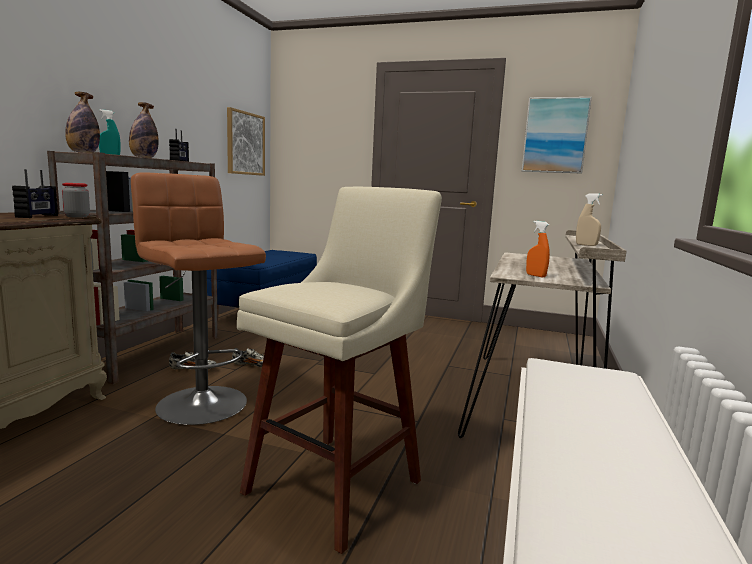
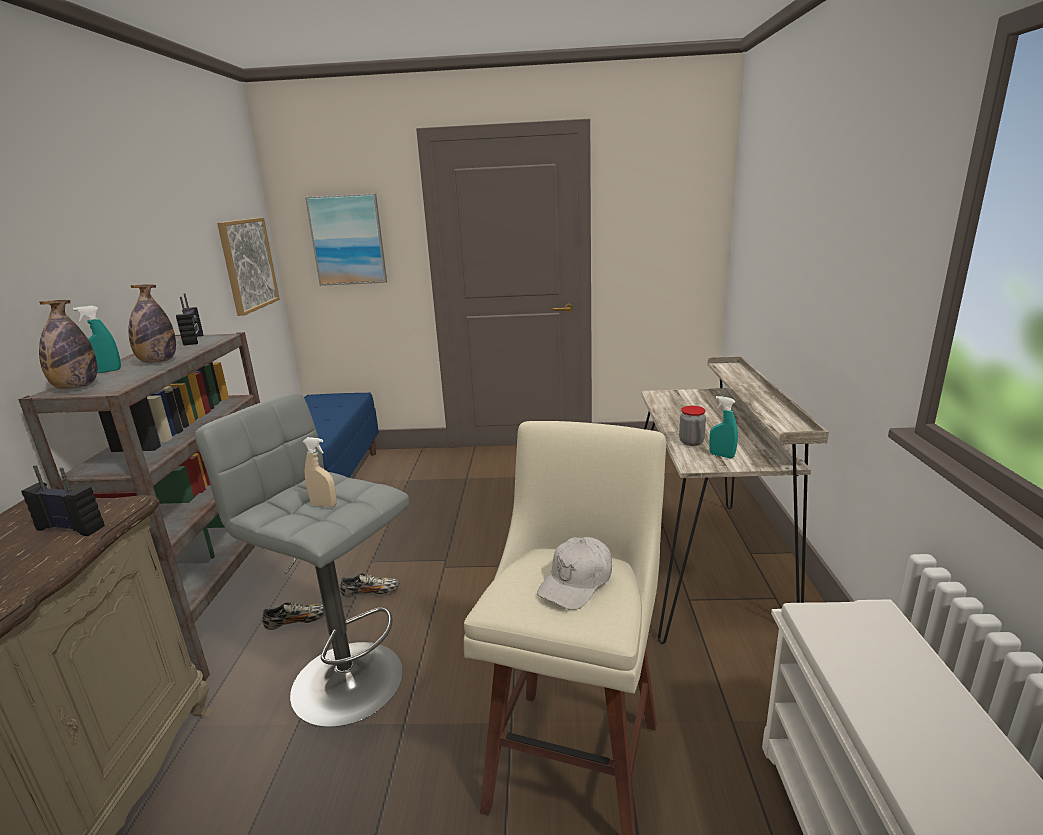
camera: 15 degrees left, 10 degrees up
(38, 216) = (71, 527): radio -> radio turned 60 degrees counterclockwise
(77, 216) = (126, 507): jar -> jar (691, 442)
(202, 404) = (347, 681): brown stool -> grey stool
(338, 290) = (577, 582): none -> white cap
(535, 276) = (721, 455): orange spray bottle -> turquoise spray bottle
(555, 135) = (658, 216): picture -> picture (348, 240)
(586, 245) = (759, 402): beige spray bottle -> beige spray bottle (324, 505)

